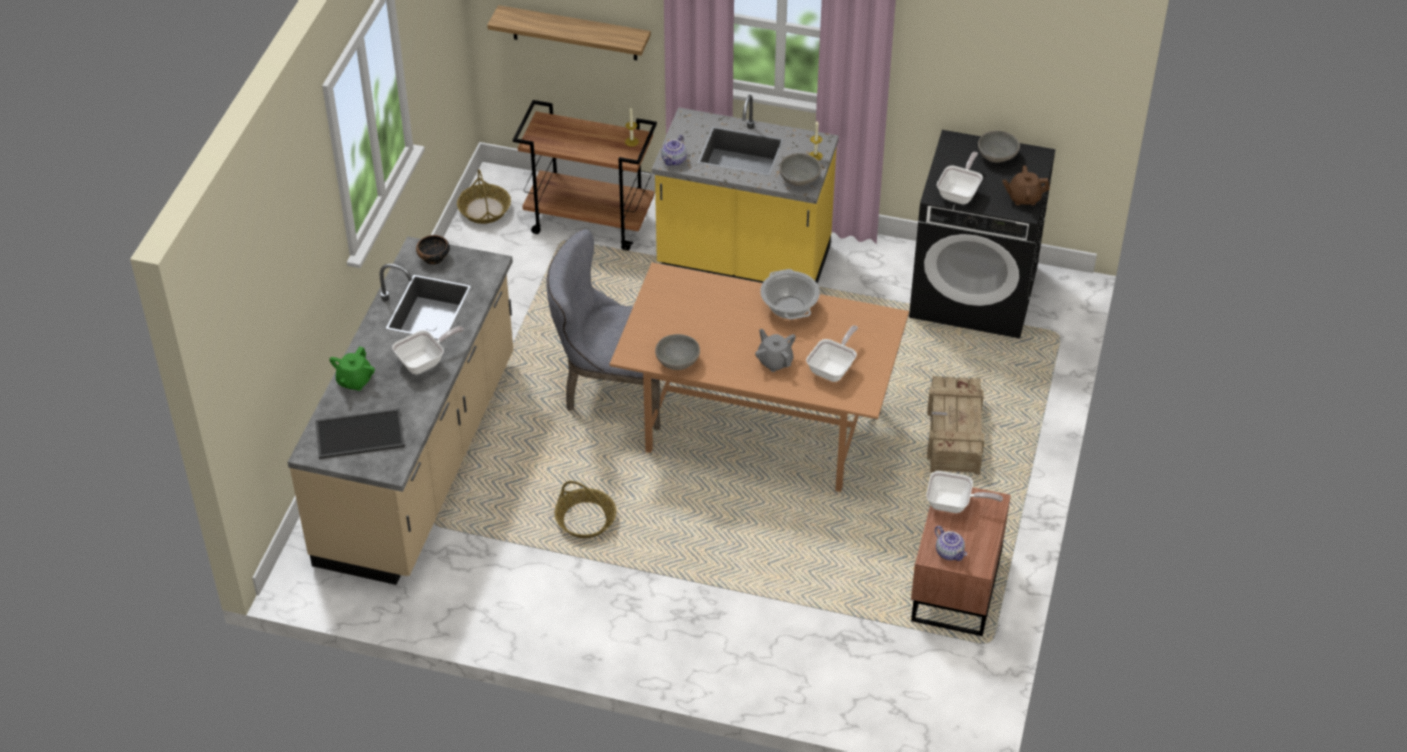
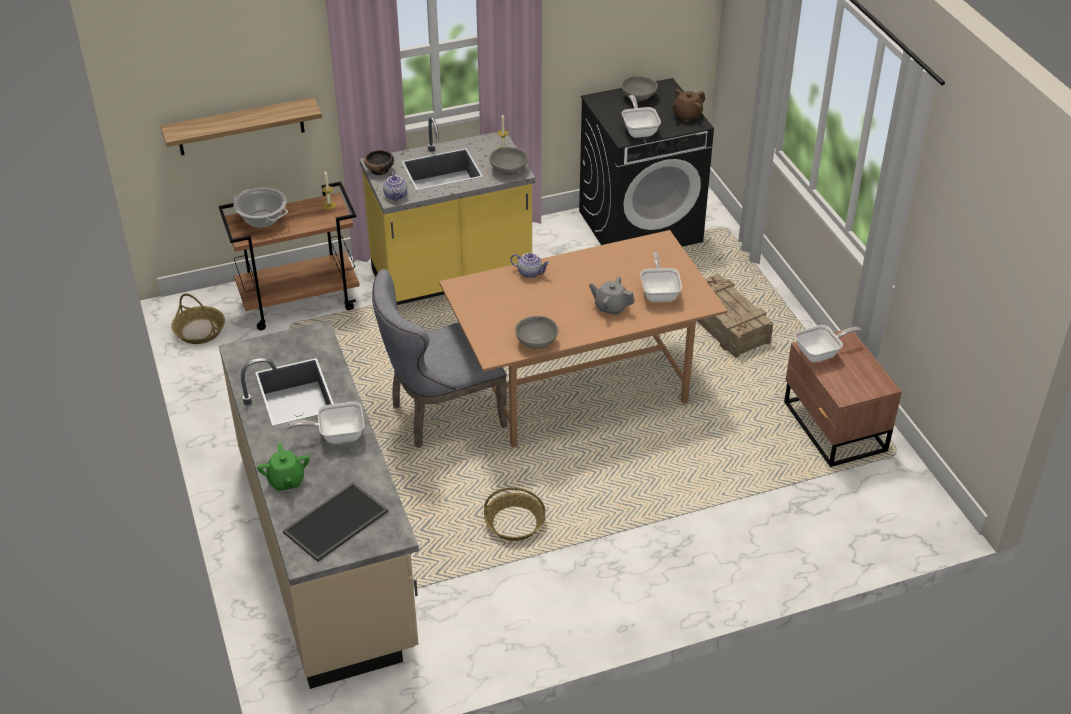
camera: 35 degrees left, 5 degrees down
(425, 361) = (336, 435): frying pan -> frying pan turned 120 degrees counterclockwise
(434, 258) = (260, 351): bowl -> bowl (380, 170)
(789, 308) = (582, 266): cooking pot -> cooking pot (262, 219)
(950, 552) = (855, 387): teapot -> teapot (530, 273)

